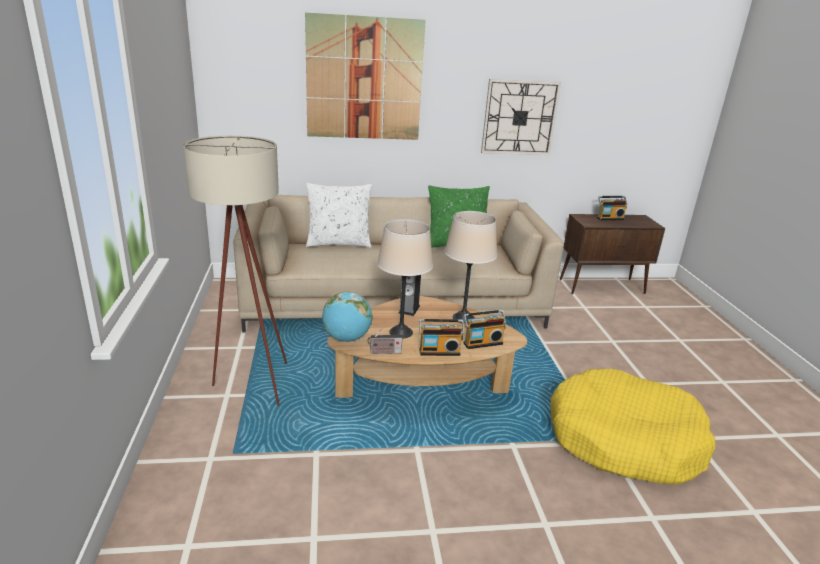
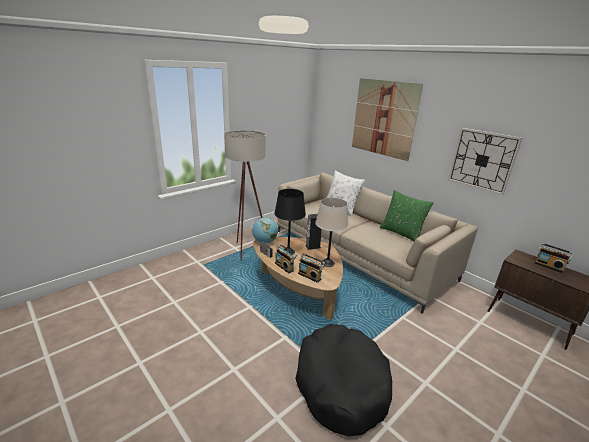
camera: 55 degrees right, 0 degrees up
(401, 332) = (288, 252): beige table lamp -> black table lamp
(623, 440) = (341, 384): yellow dog bed -> black dog bed

